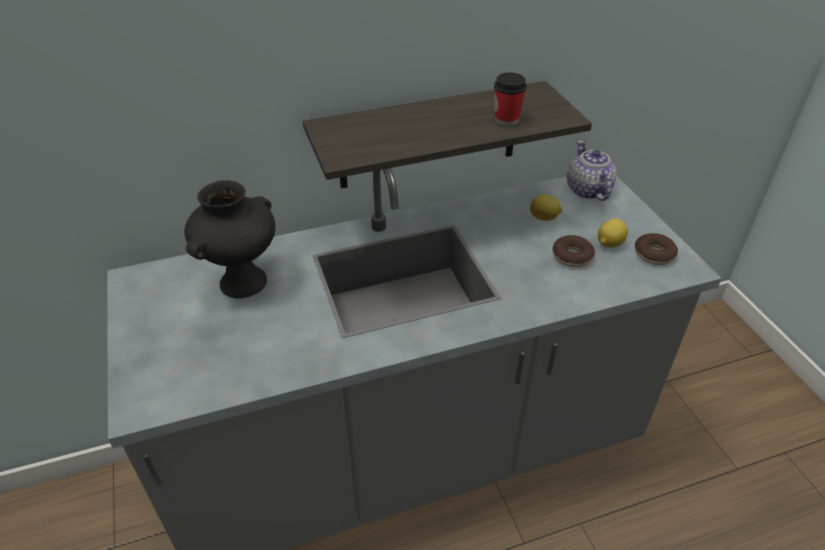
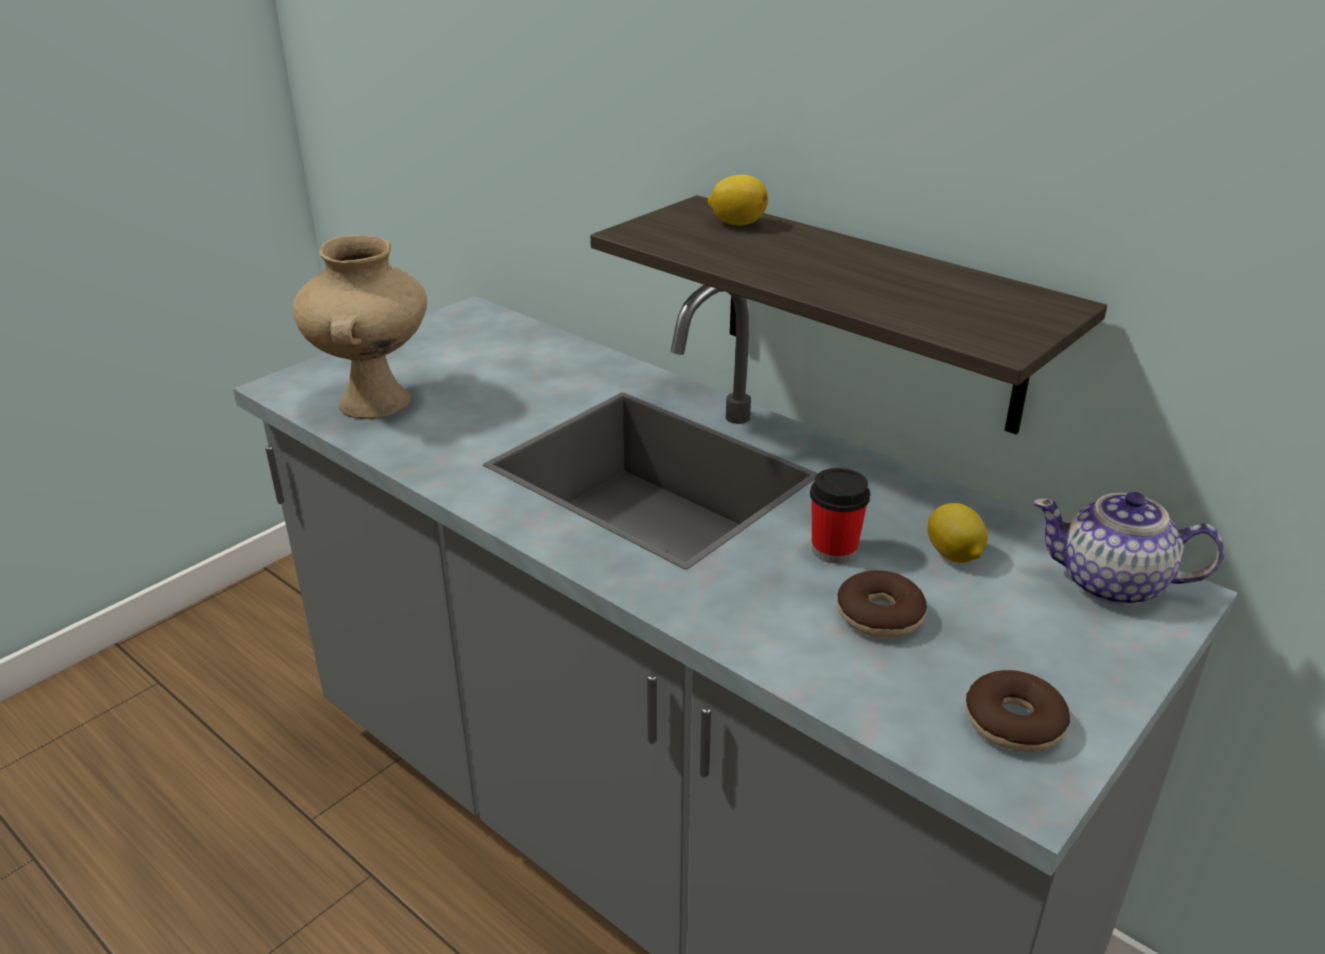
camera: 60 degrees right, 10 degrees down
(217, 363) = (376, 403): none -> beige vase
(243, 281) = (527, 368): black vase -> none
(506, 120) = (905, 301): cup -> cup (834, 550)
(587, 190) = (1113, 584): teapot -> teapot turned 120 degrees counterclockwise
(609, 244) = (973, 652): lemon -> lemon (736, 223)

